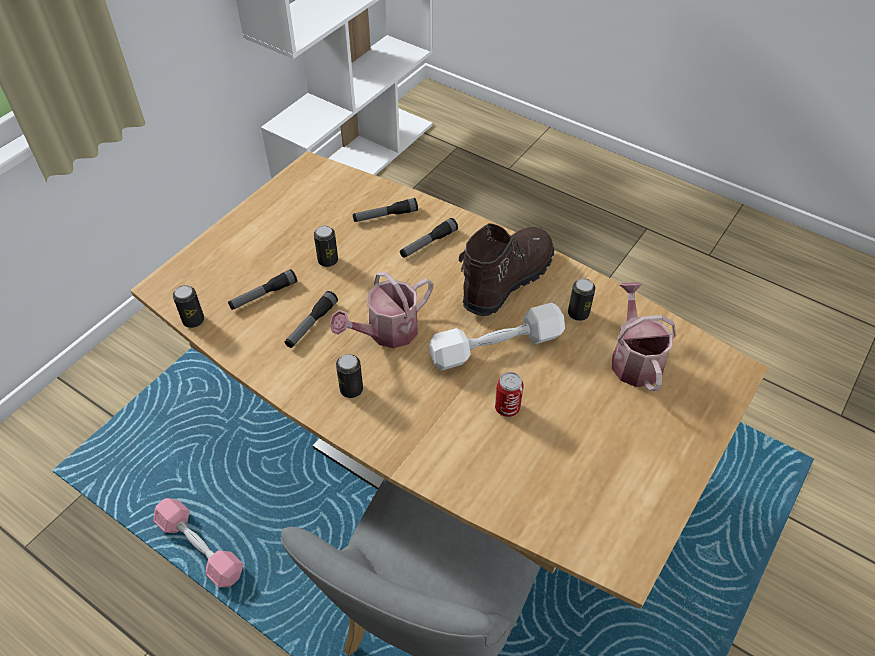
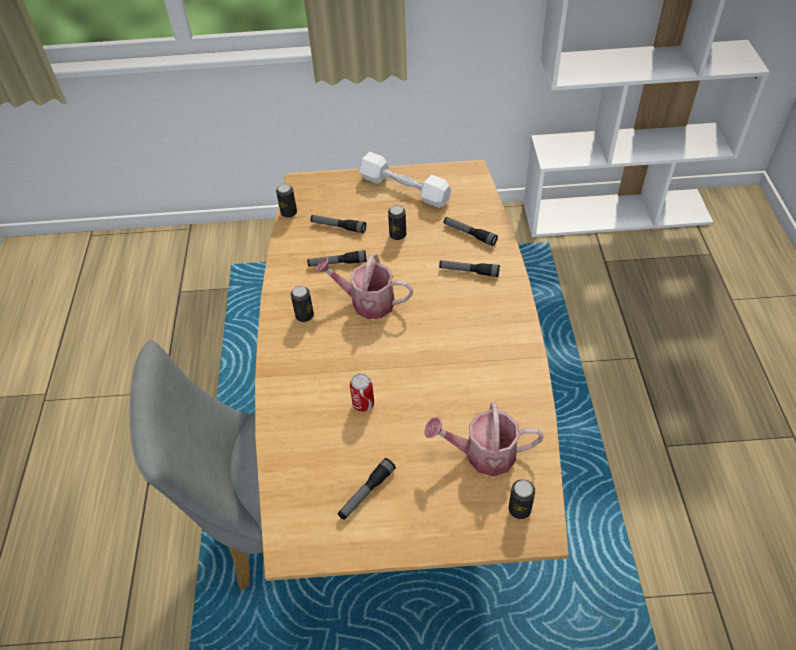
camera: 55 degrees right, 0 degrees up
(200, 548) = (240, 366): pink dumbbell -> none
(496, 347) = (411, 366): white dumbbell -> white dumbbell (404, 189)
(505, 280) = (480, 333): brown boot -> none
(578, 313) = (493, 394): can -> can (519, 509)
(609, 465) = (366, 492): none -> flashlight
(634, 359) = (483, 454): watering can -> watering can turned 135 degrees counterclockwise

